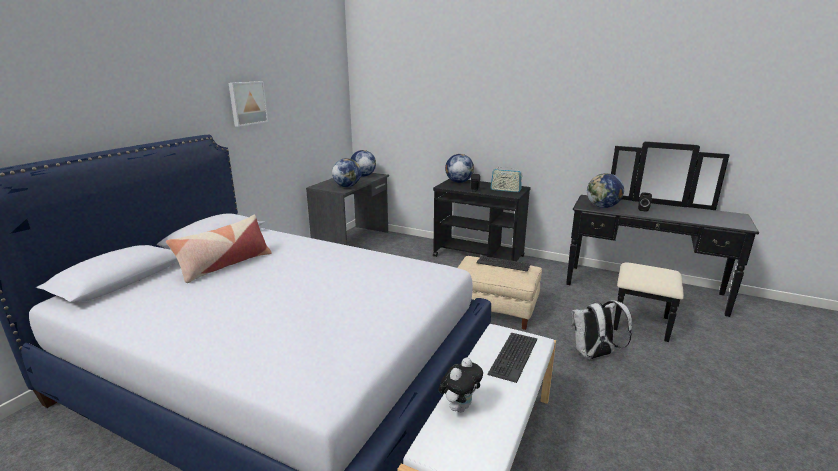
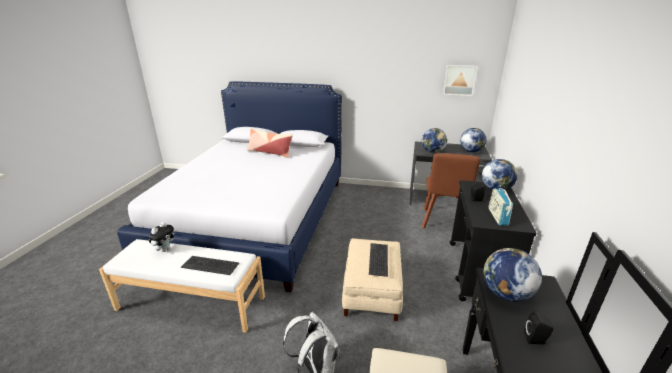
camera: 75 degrees right, 5 degrees up
(247, 103) = (371, 70): picture -> picture (459, 80)
(395, 251) = (443, 222): none -> brown chair
(459, 407) = (165, 249): plush toy -> plush toy turned 90 degrees counterclockwise

